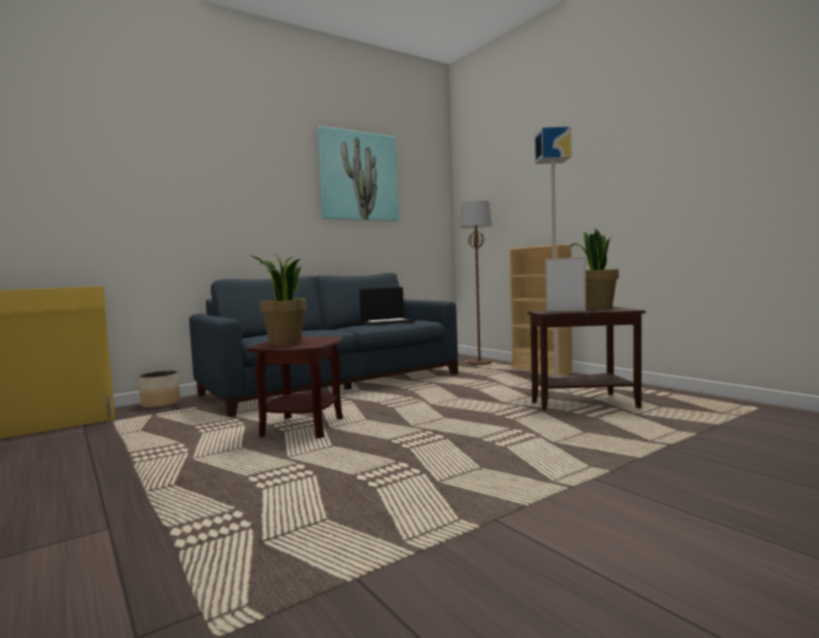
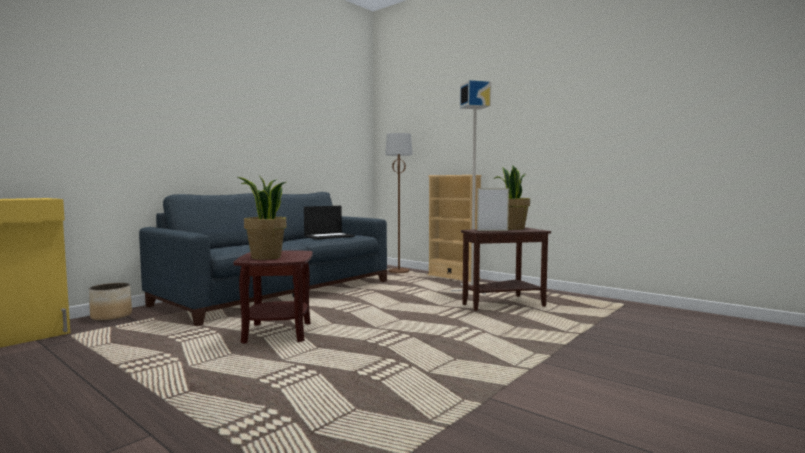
camera: 15 degrees left, 0 degrees up
(358, 176) = (296, 104): picture -> none

